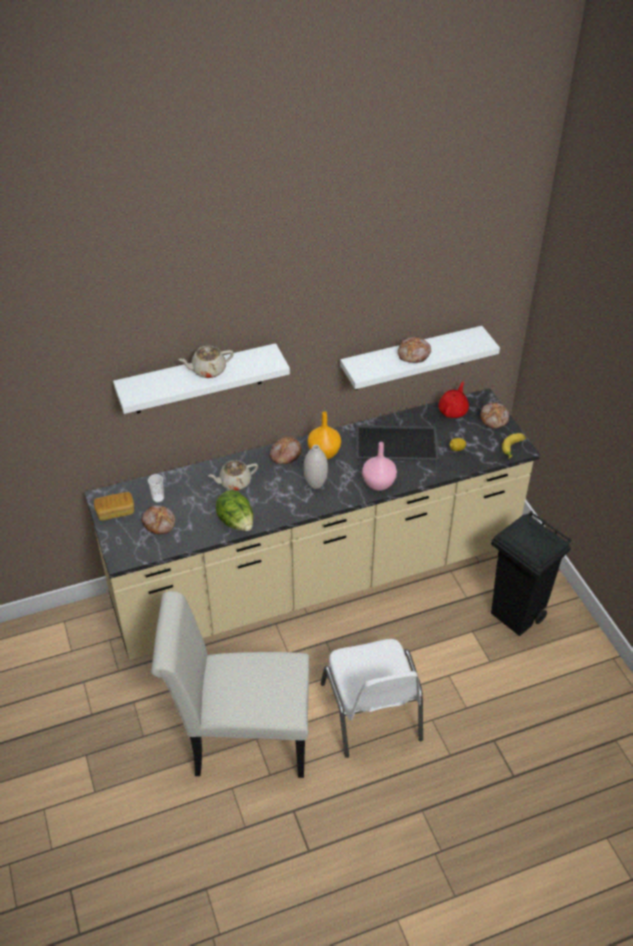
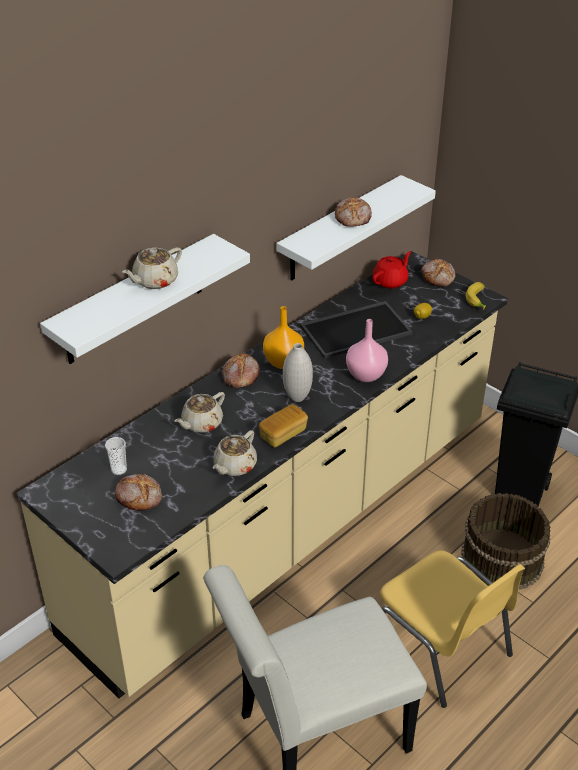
camera: 25 degrees left, 5 degrees down
(115, 512) = (74, 503): bread -> bread (283, 434)
(236, 523) = (234, 466): lettuce -> beige teapot
(372, 713) = (440, 647): white chair -> yellow chair
(453, 410) = (390, 281): red teapot -> red teapot turned 45 degrees clockwise
(463, 664) = (501, 558): none -> brown bucket

